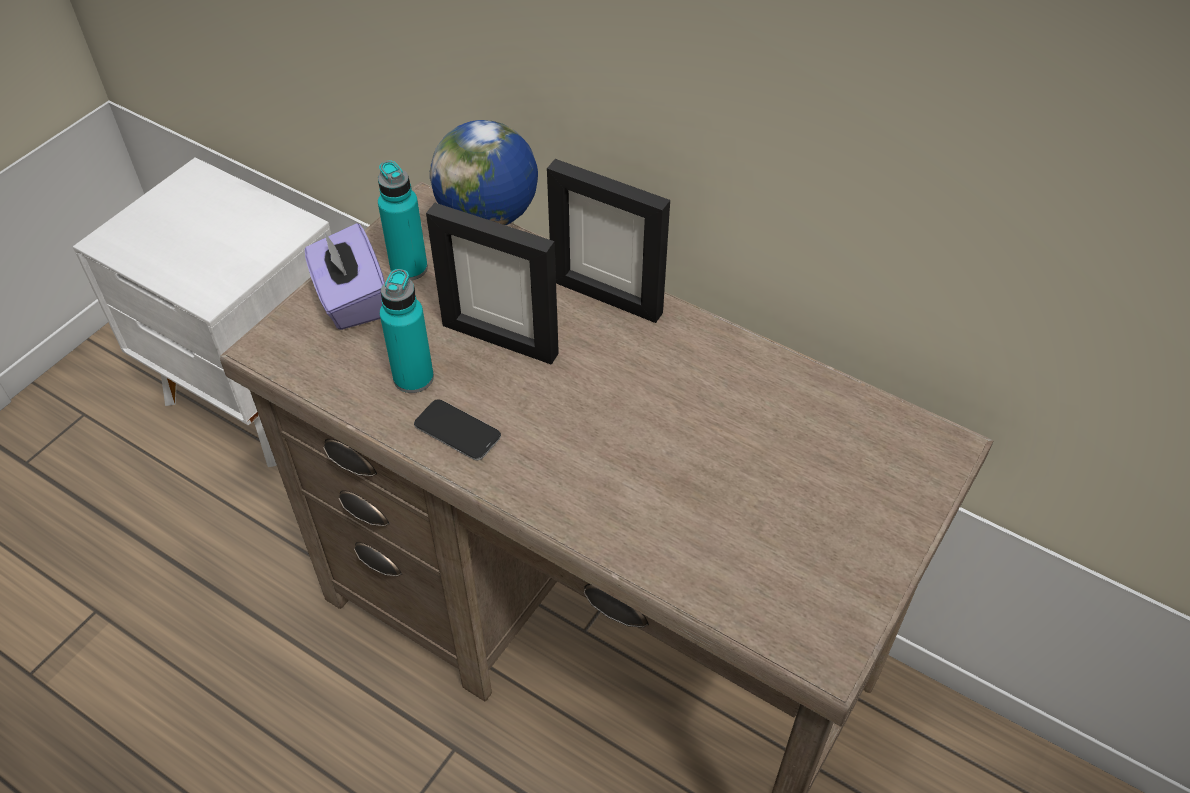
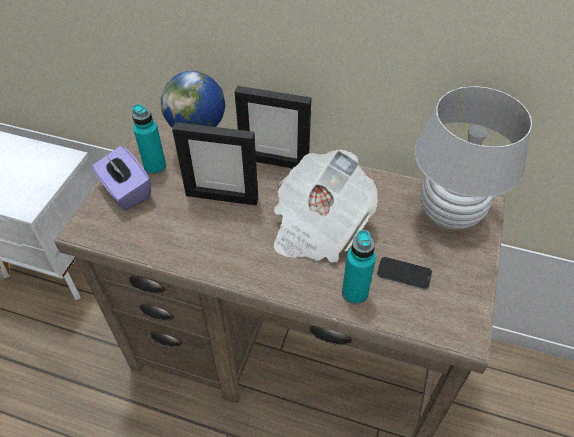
camera: 15 degrees left, 0 degrees up
(413, 378) = (178, 229): turquoise bottle -> turquoise bottle (355, 293)
(457, 431) = (214, 255): phone -> phone (404, 274)
(642, 419) = (318, 225): none -> newspaper
(877, 448) = (449, 214): none -> white table lamp

